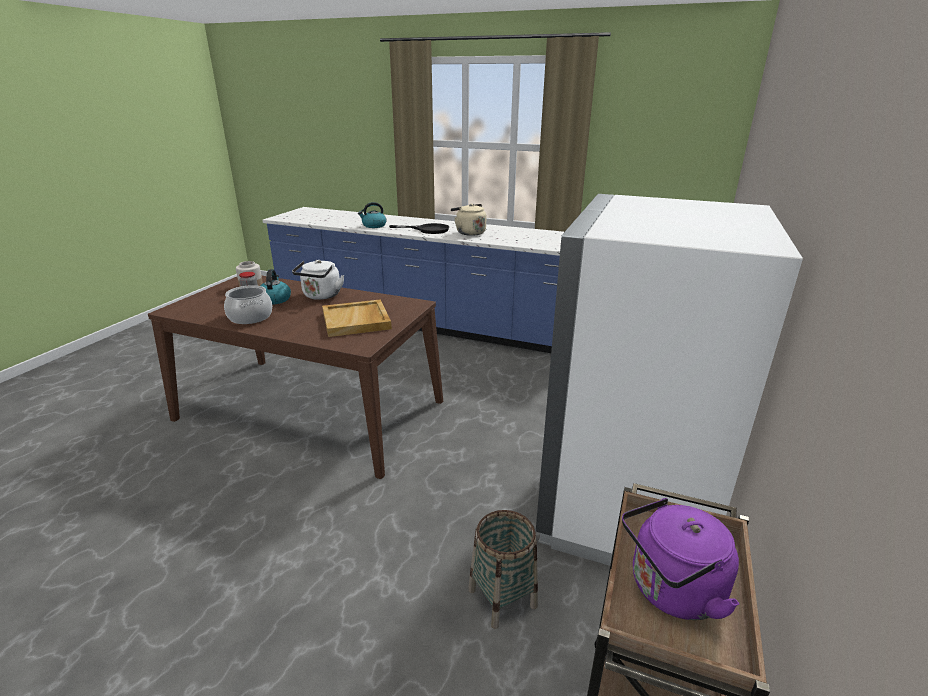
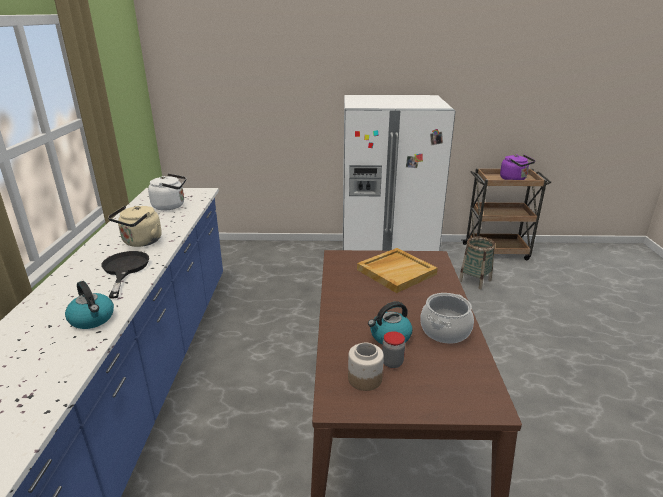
camera: 110 degrees left, 0 degrees up
(321, 296) = (356, 309): white kettle -> white kettle (171, 206)

